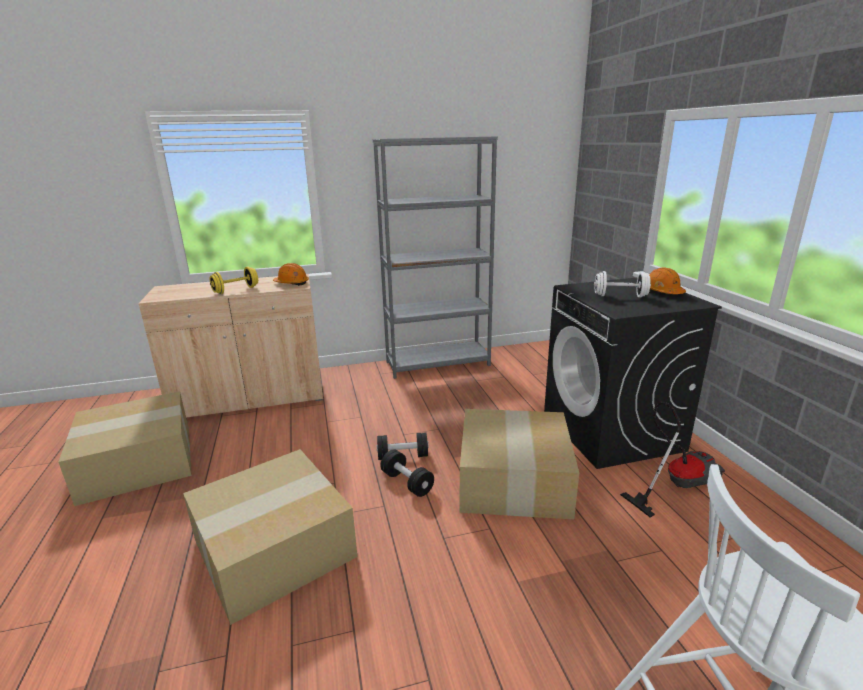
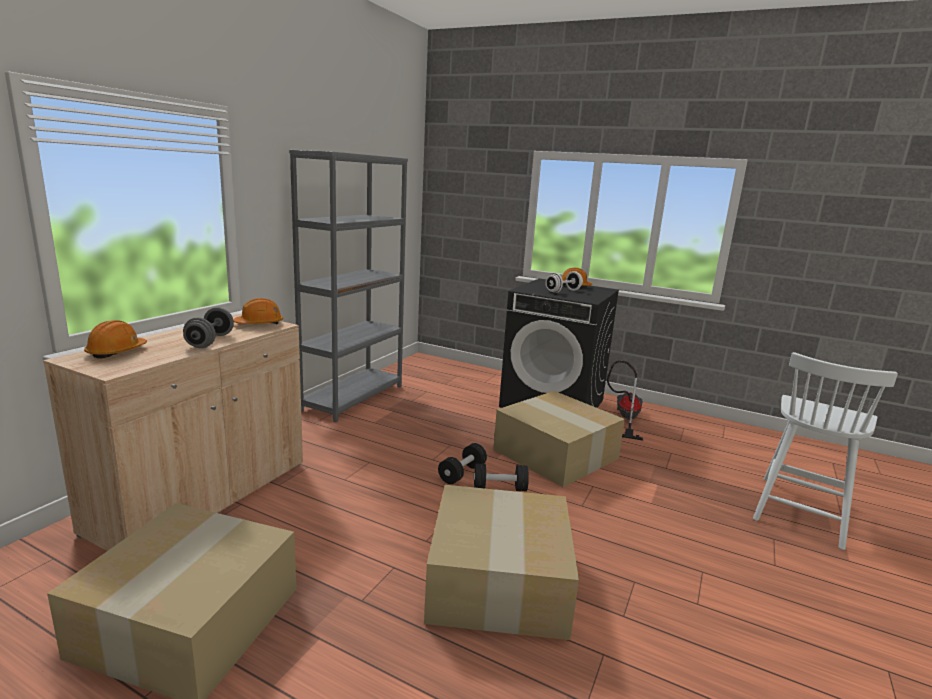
camera: 50 degrees left, 5 degrees down
(186, 287) = (116, 352): none -> orange hard hat
(236, 290) = (210, 341): yellow dumbbell -> grey dumbbell

